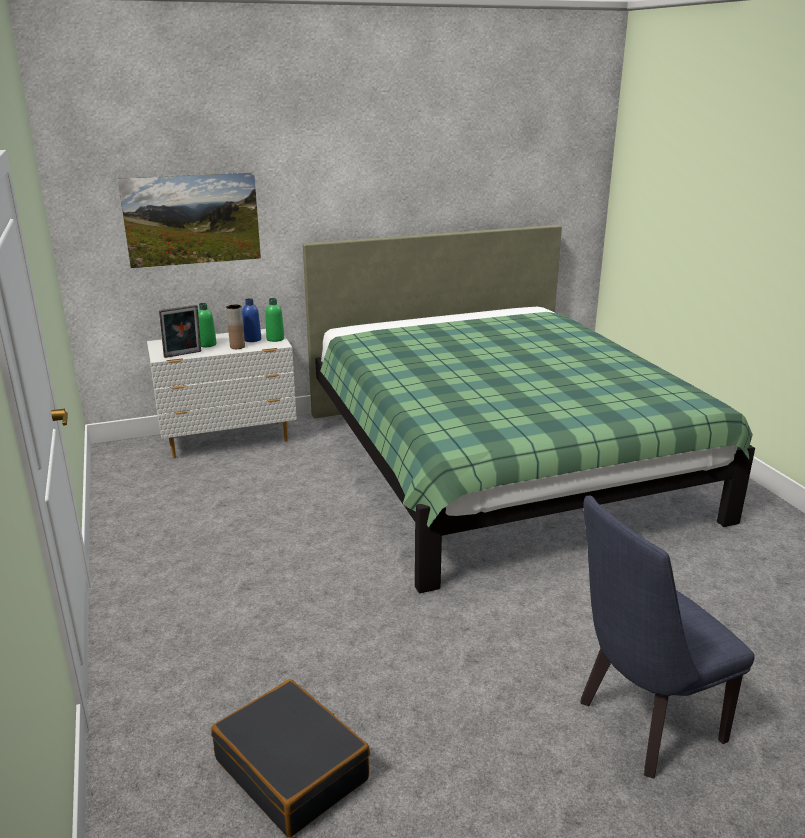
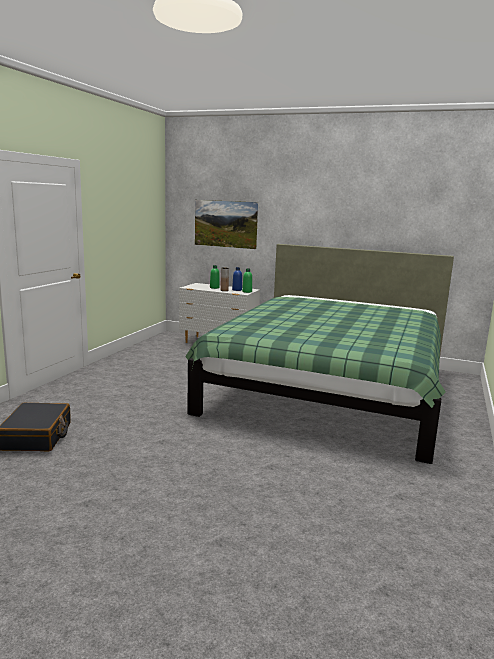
camera: 40 degrees right, 10 degrees down
(183, 355) = (197, 288): picture frame -> none
(642, 726) = (182, 497): blue chair -> none

